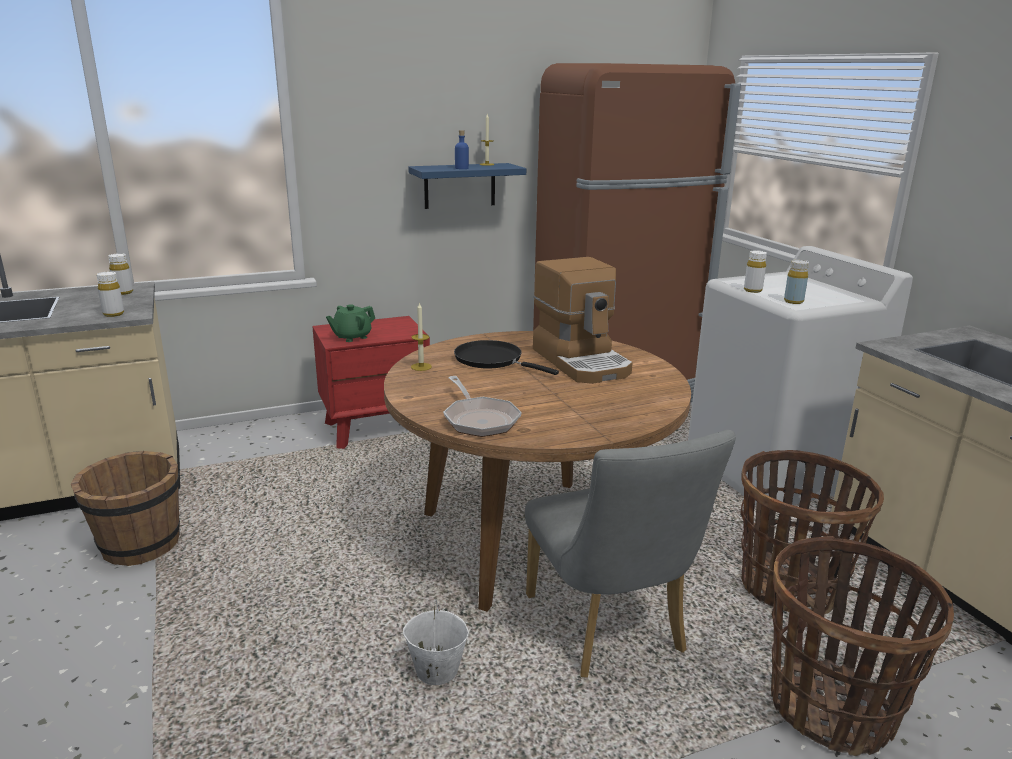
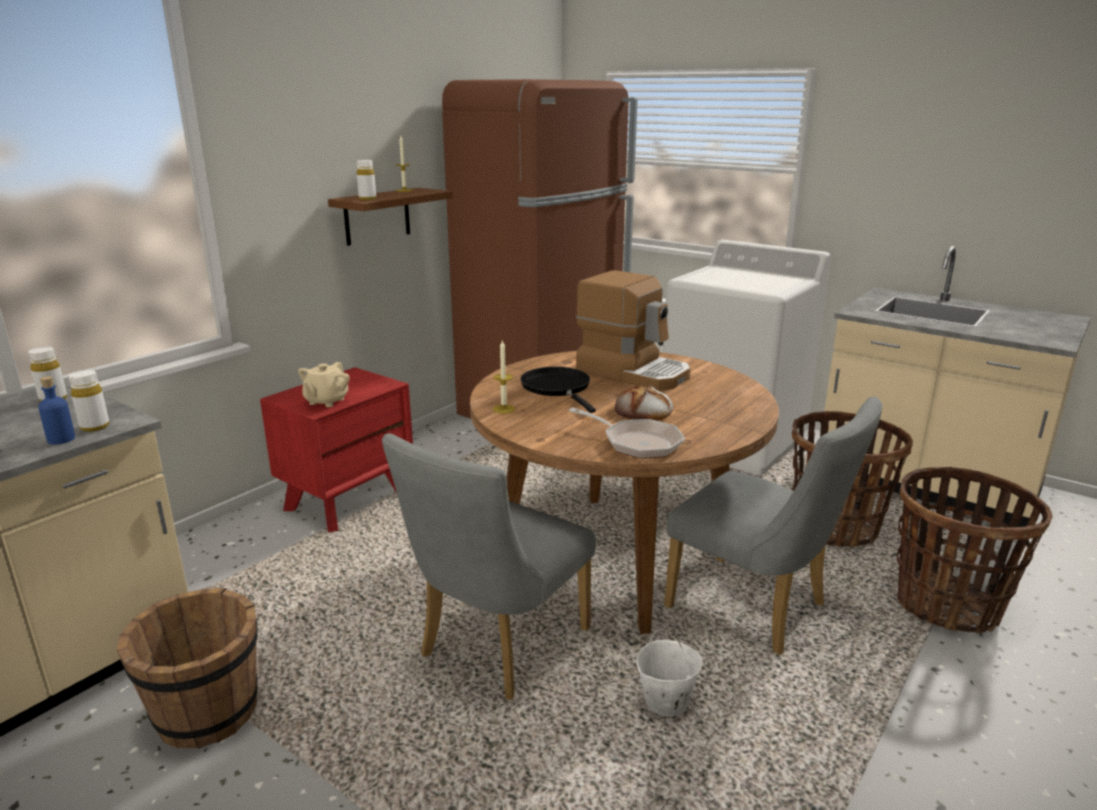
camera: 30 degrees left, 0 degrees up
(352, 337) = (326, 401): green teapot -> beige teapot
(357, 575) = (496, 648): none -> grey chair
(459, 185) = (377, 216): blue shelf -> brown shelf
(461, 168) = (393, 196): blue bottle -> blue bottle (61, 439)
(492, 360) = (558, 388): black frying pan -> black frying pan turned 60 degrees clockwise
(532, 395) = (644, 411): none -> bread
(752, 290) = (719, 283): white bottle -> white bottle (367, 199)
(793, 301) = (762, 287): yellow bottle -> none

